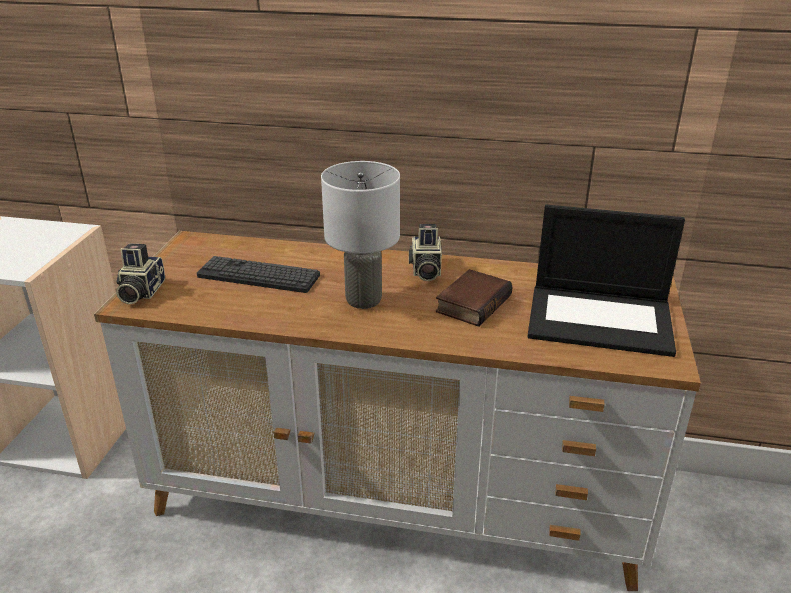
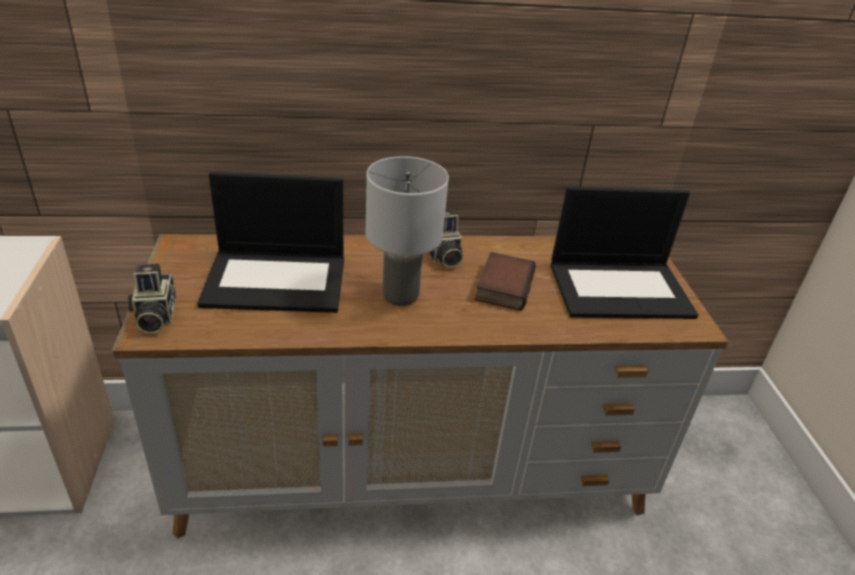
camera: 20 degrees left, 5 degrees up
(258, 276) = (277, 280): keyboard -> laptop

